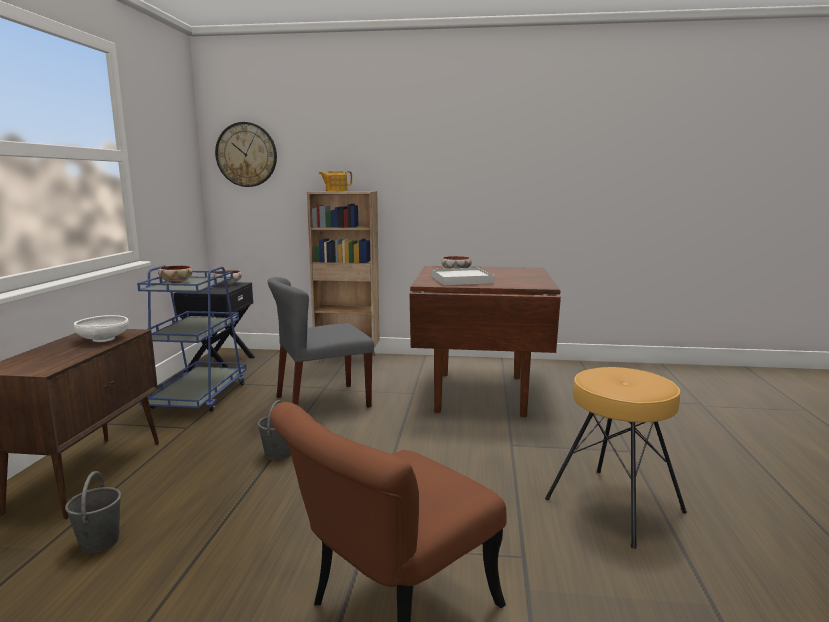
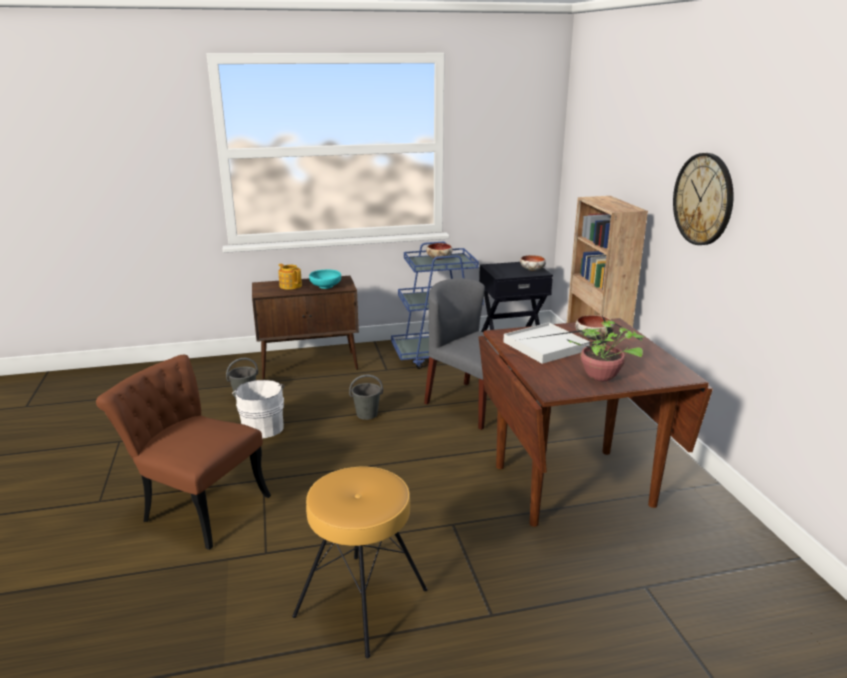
camera: 70 degrees right, 10 degrees up
(103, 339) = (325, 286): white bowl -> turquoise bowl
(222, 532) = (263, 427): none -> white bucket
(246, 154) = (584, 142): wall clock -> wall clock (703, 199)
(336, 191) = (605, 202): teapot -> teapot (290, 285)
(525, 278) = (597, 377): none -> potted plant

